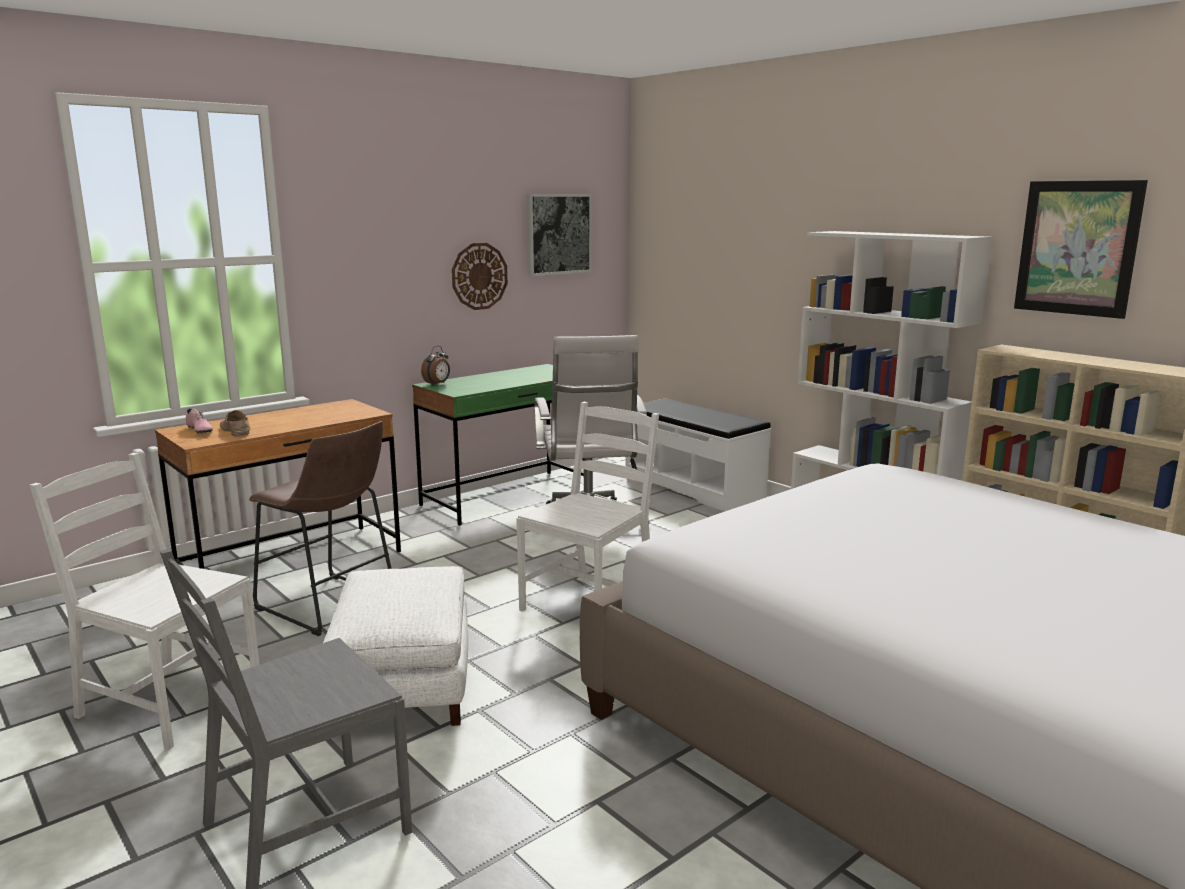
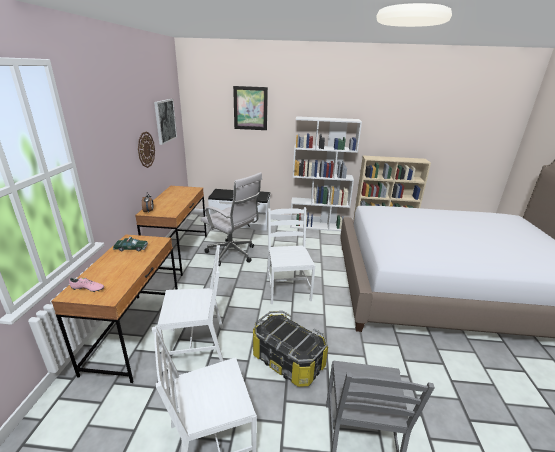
camera: 45 degrees left, 10 degrees up
(234, 431) = (112, 280): beige shoe -> none
(322, 411) = (131, 248): none -> toy car
(330, 606) = (196, 344): brown stool -> white chair
(403, 684) = (287, 360): white ottoman -> storage box
(508, 497) = (179, 253): green desk -> brown desk
(1077, 248) = (386, 123): picture -> picture (250, 108)

